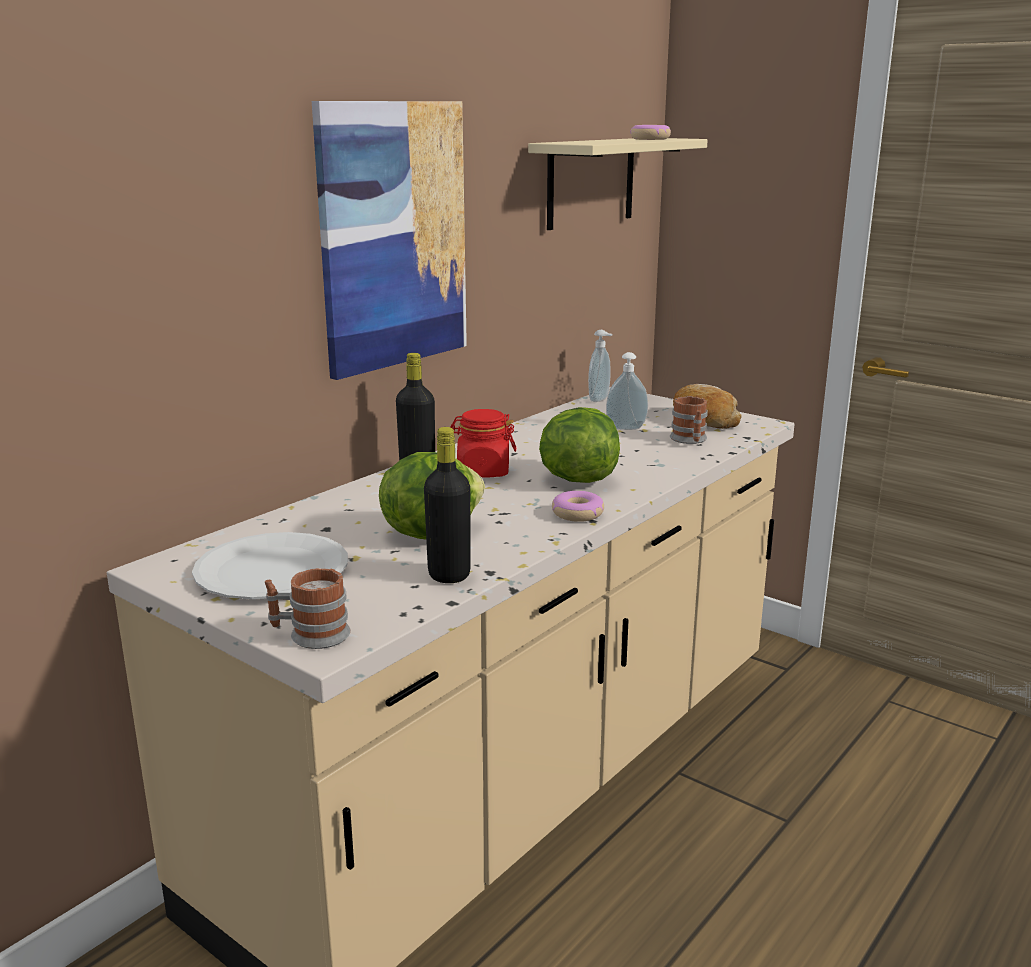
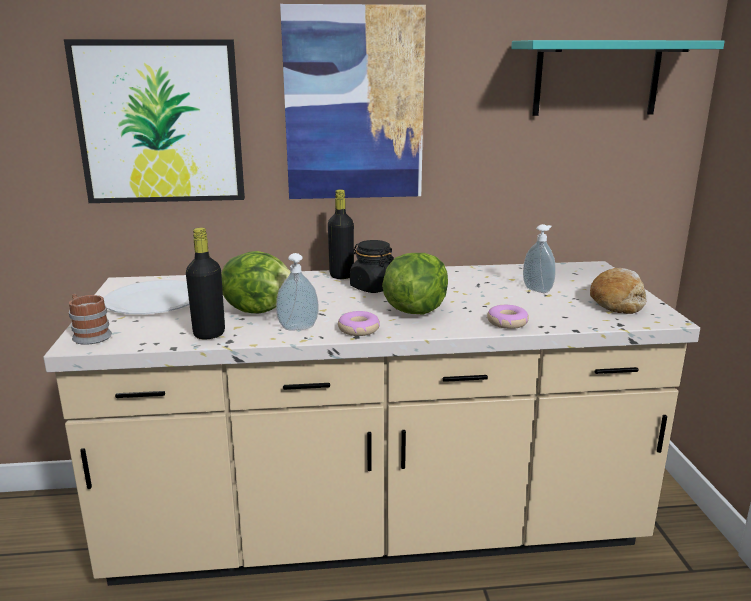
camera: 45 degrees right, 0 degrees up
(165, 293) = (160, 122): none -> picture
(483, 471) = (373, 287): red jar -> black jar
(591, 182) = (596, 78): beige shelf -> turquoise shelf
(600, 399) = (570, 267): soap dispenser -> soap dispenser (298, 329)
(650, 139) = (651, 39): donut -> donut (507, 323)
(690, 440) = (564, 312): mug -> none

